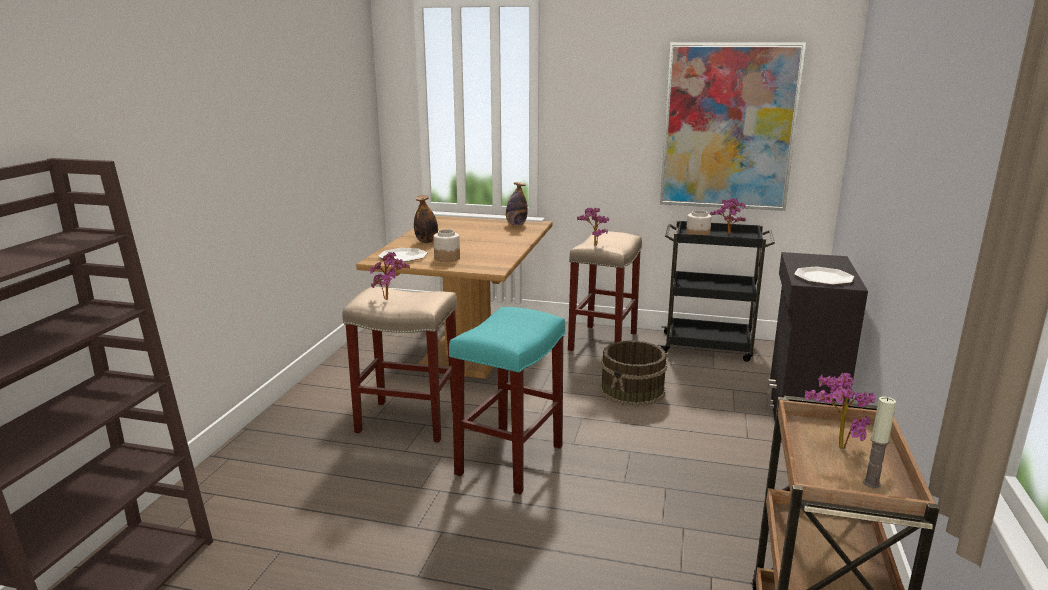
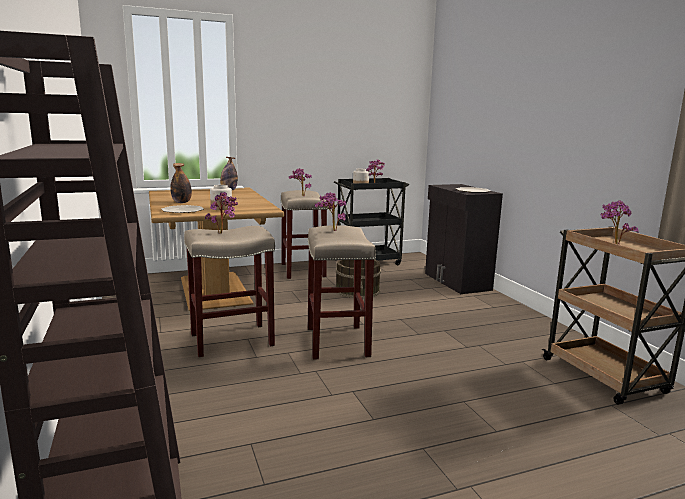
camera: 35 degrees left, 5 degrees down
(509, 318) = (331, 230): none -> potted plant
(510, 461) = (338, 342): turquoise stool -> beige stool
(728, 127) = (364, 114): picture -> none
(871, 483) = (653, 251): candle -> none

